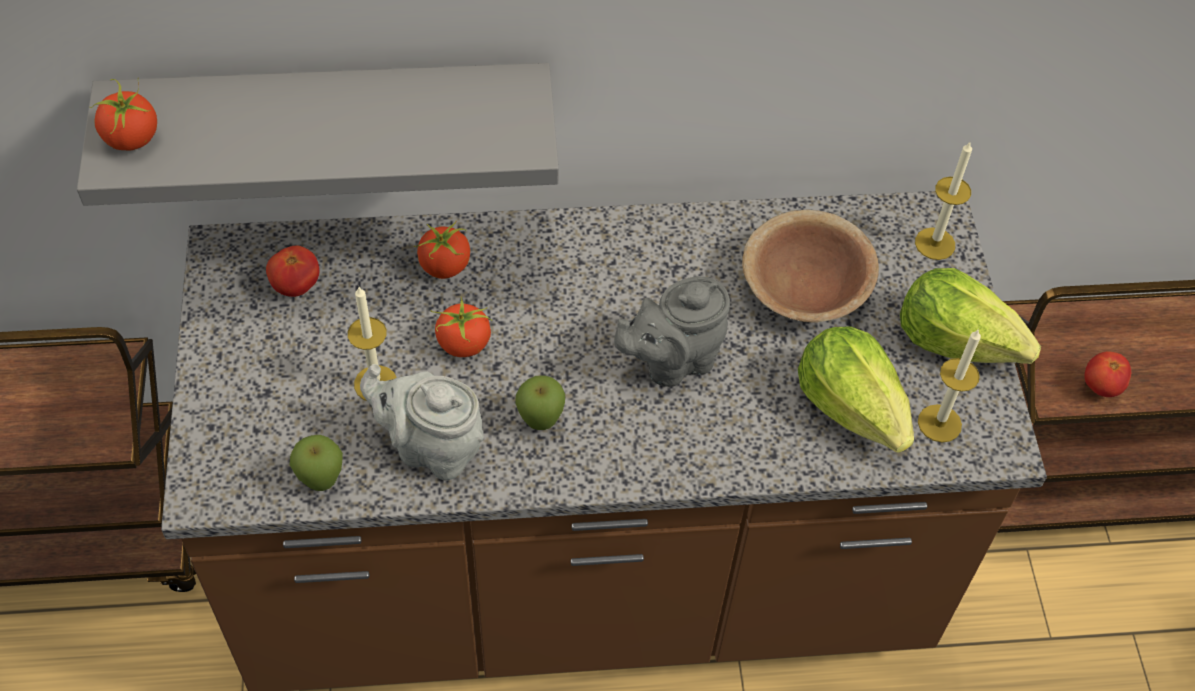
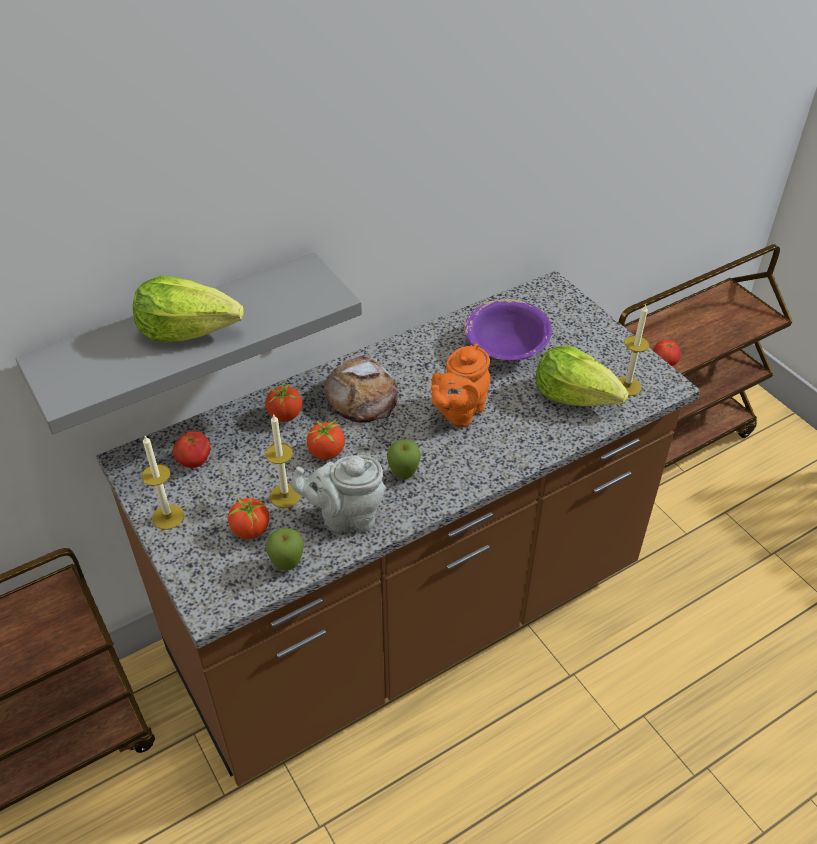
camera: 25 degrees left, 10 degrees down
(132, 138) = (68, 379): tomato -> tomato (250, 529)
(559, 281) = (362, 397): none -> bread
(672, 361) = (458, 412): grey teapot -> orange teapot
(804, 288) = (506, 347): brown bowl -> purple bowl
(935, 243) = (560, 301): candle -> candle (168, 517)
(957, 340) = (606, 342): lettuce -> lettuce (188, 330)

